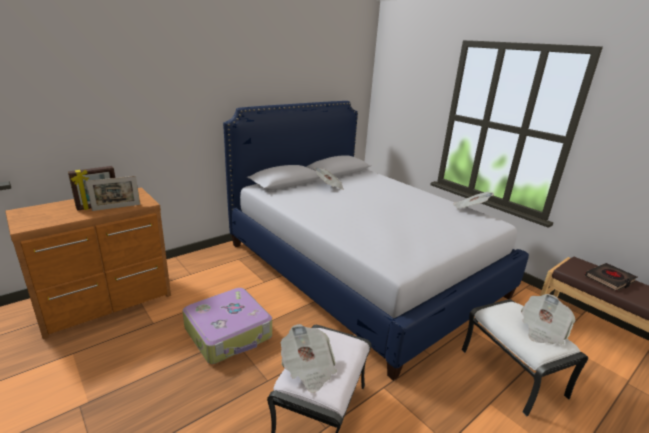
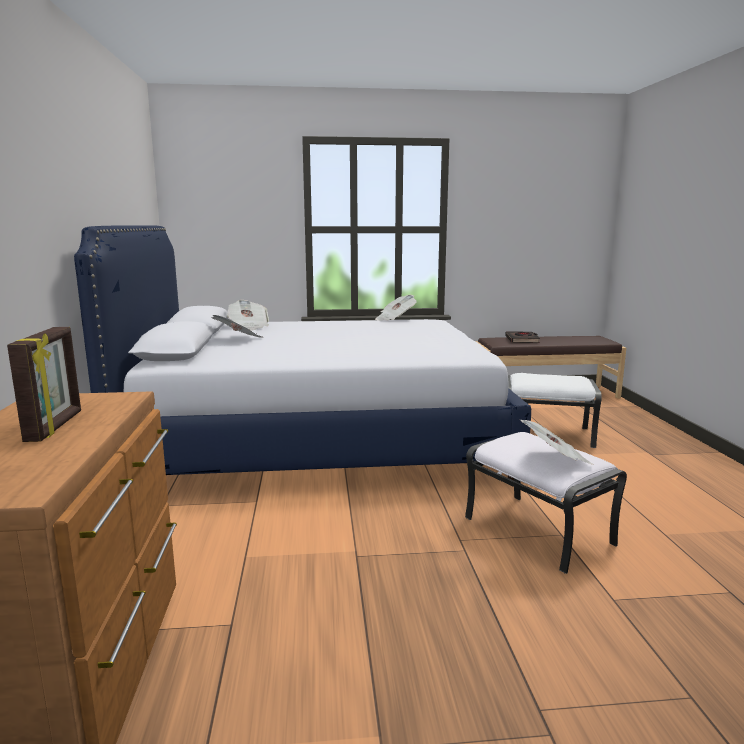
camera: 55 degrees left, 10 degrees down
(116, 207) = (98, 415): picture frame -> none
(229, 333) = (343, 555): suitcase -> none
(542, 330) = (560, 376): newspaper -> newspaper (249, 327)

